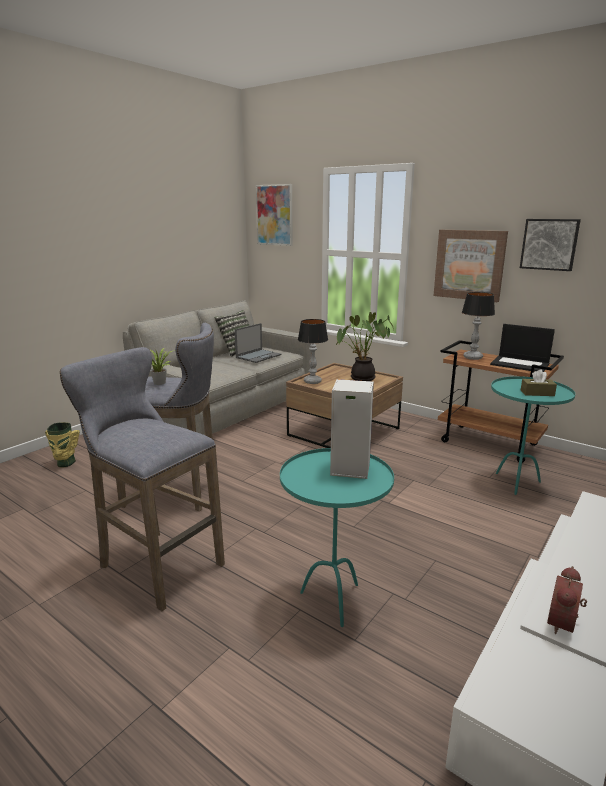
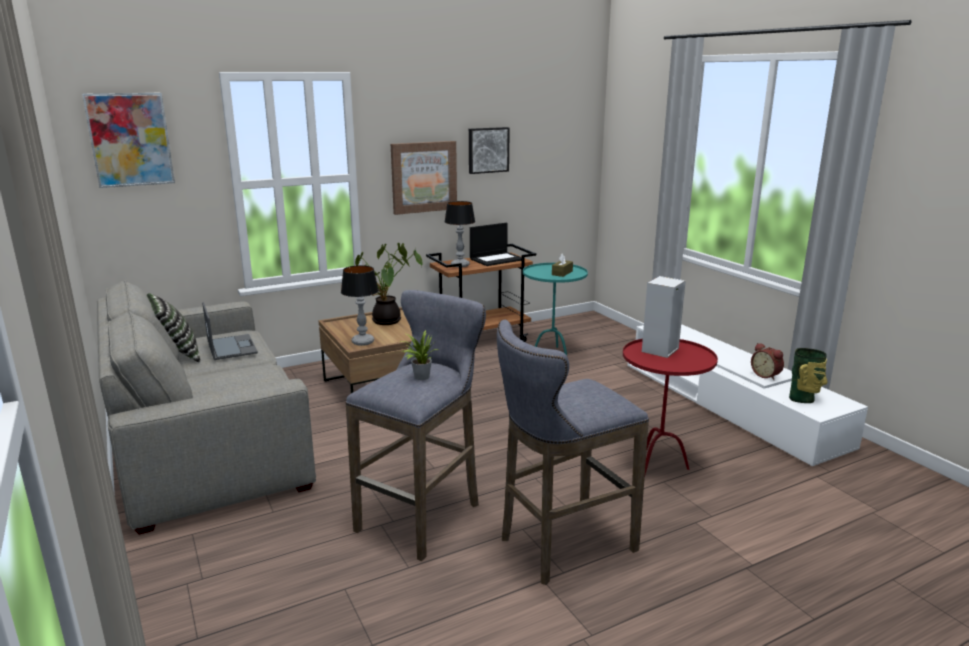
camera: 65 degrees left, 0 degrees up
(65, 463) = (226, 608): vase -> vase (803, 399)
(333, 600) = (658, 465): turquoise side table -> red side table

